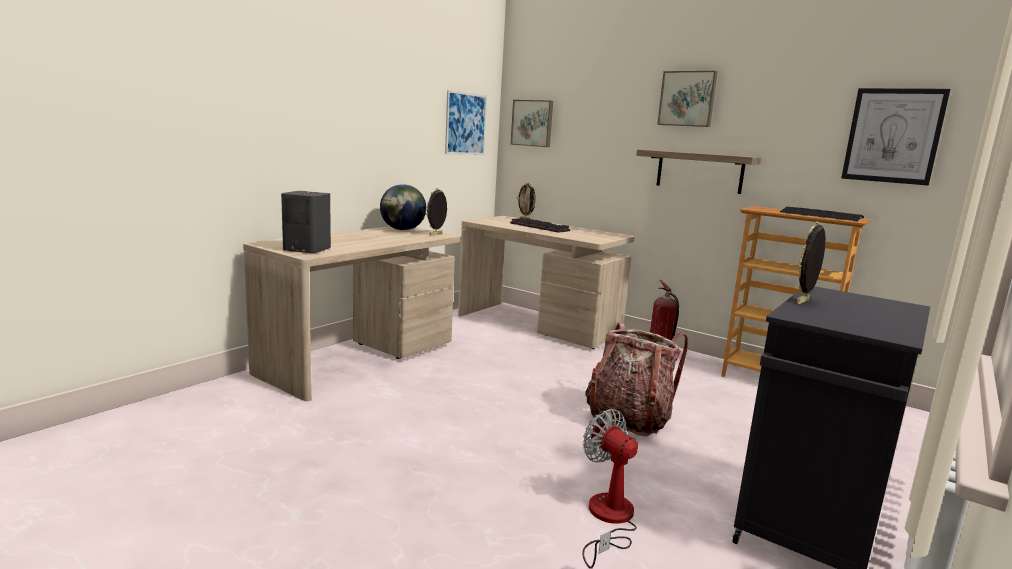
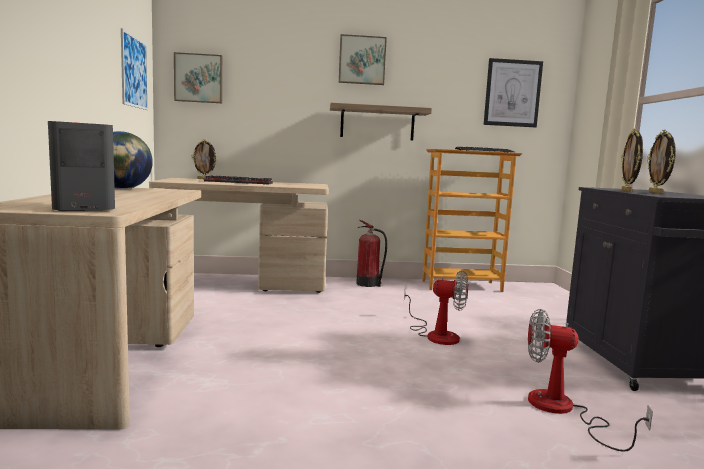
camera: 40 degrees left, 5 degrees down
(436, 234) = (174, 190): picture frame -> picture frame (656, 193)
(628, 418) = (436, 334): backpack -> fan

